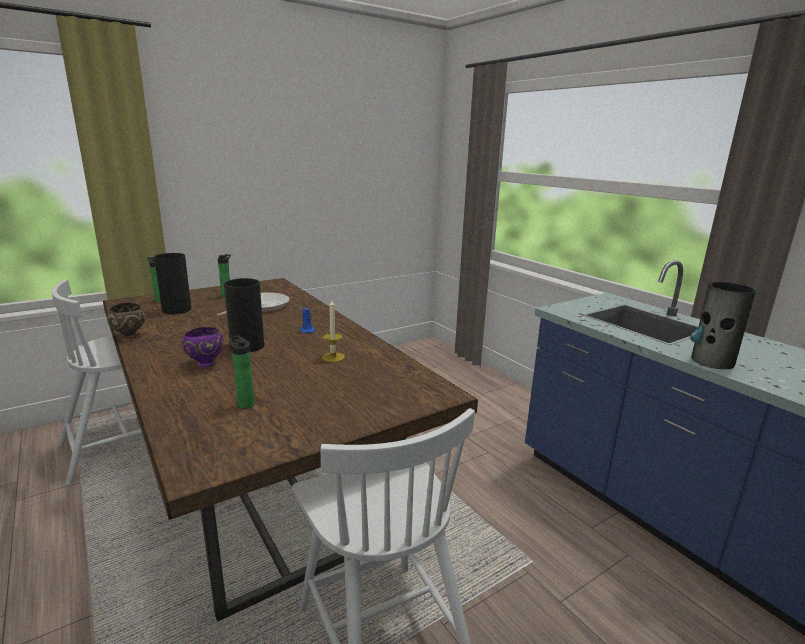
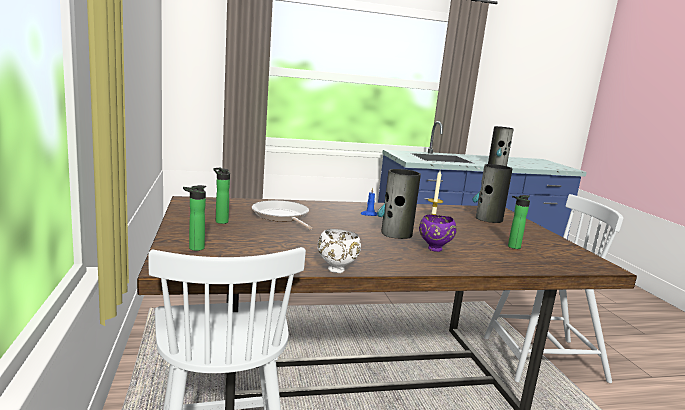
camera: 70 degrees left, 5 degrees down
(129, 336) = (337, 270): brown bowl -> white bowl
(176, 309) = (250, 244): vase -> vase (488, 219)

